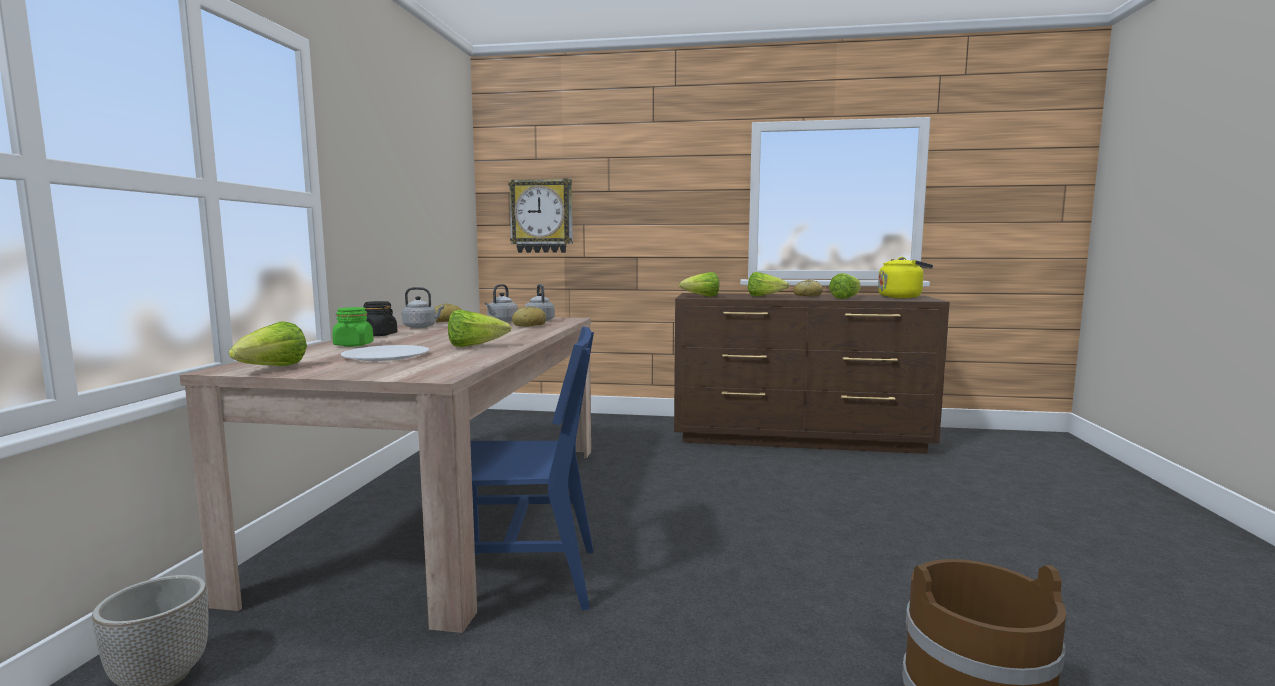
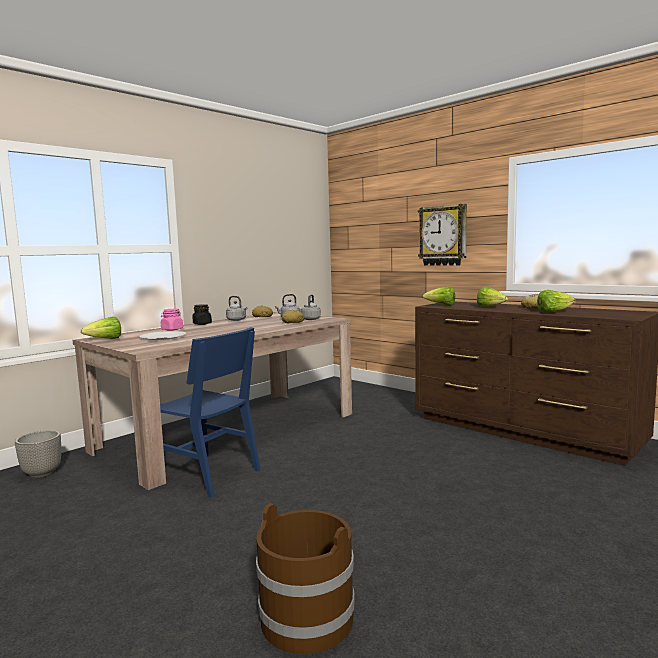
camera: 35 degrees right, 0 degrees up
(353, 345) = (172, 329): green jar -> pink jar
(474, 346) = (216, 335): lettuce -> none
(542, 216) = (365, 242): wall clock -> wall clock (443, 236)
(901, 297) = (617, 313): yellow kettle -> none

